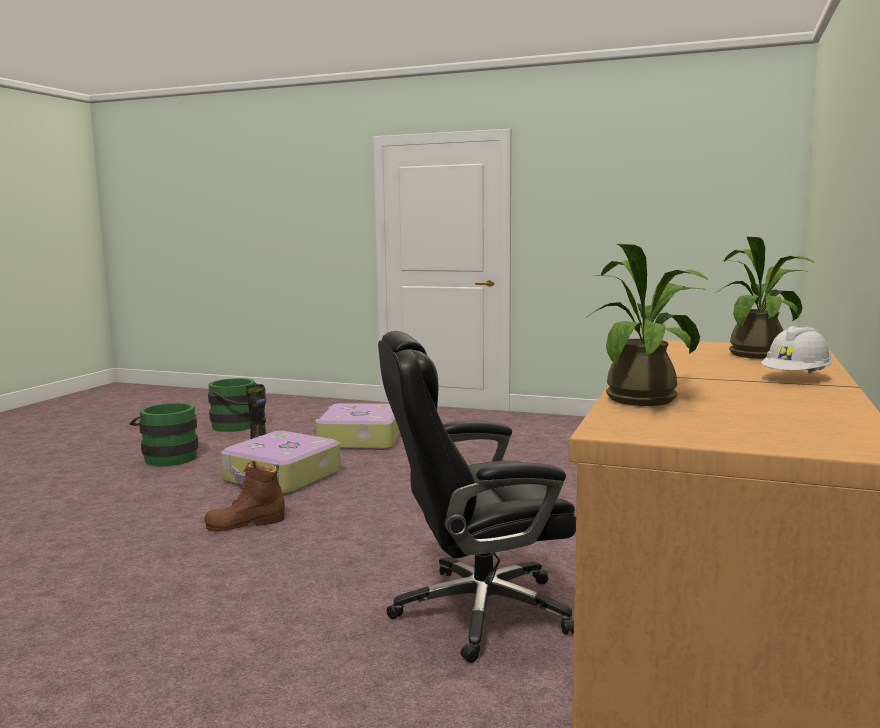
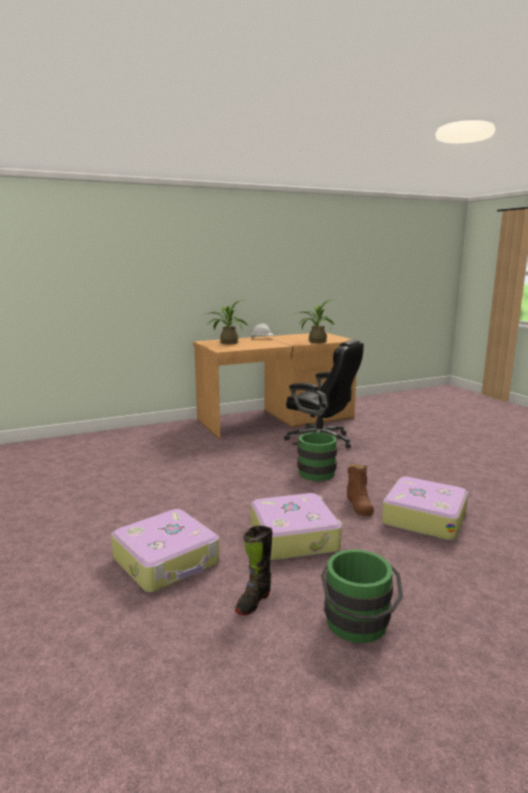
camera: 135 degrees left, 5 degrees up
(141, 538) = (424, 518): none -> suitcase
(238, 426) = (214, 680): green bucket -> green bucket (315, 472)
(246, 523) = (359, 505): brown boot -> brown boot turned 60 degrees clockwise

